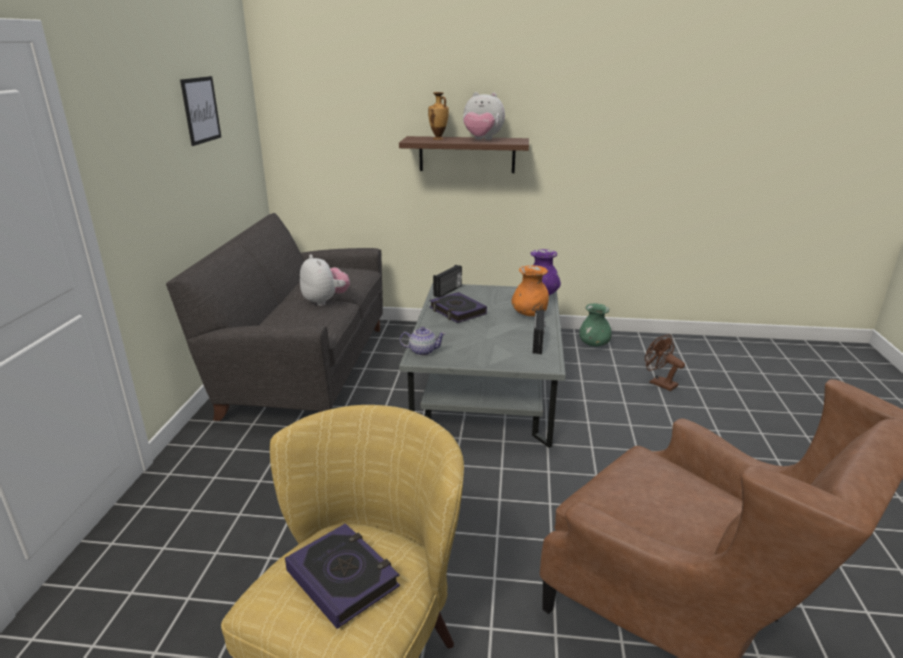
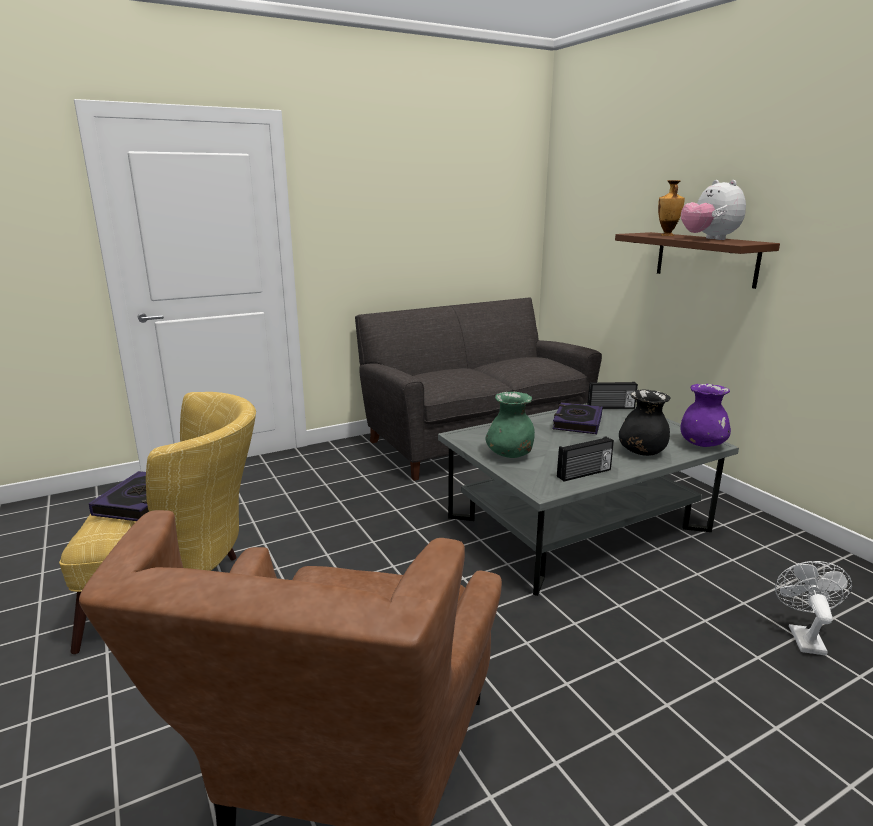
camera: 55 degrees right, 5 degrees down
(201, 110) = (451, 190): picture -> none
(325, 301) = (480, 374): plush toy -> none
(422, 351) = (475, 433): teapot -> none
(529, 314) = (641, 452): orange vase -> black vase
(594, 344) = (797, 556): green vase -> green vase (510, 455)
(659, 383) = (803, 636): brown fan -> white fan

